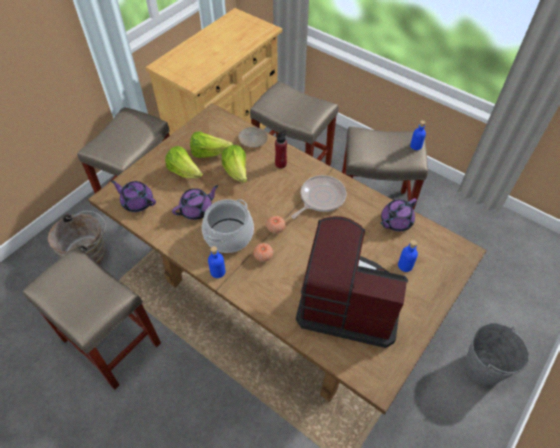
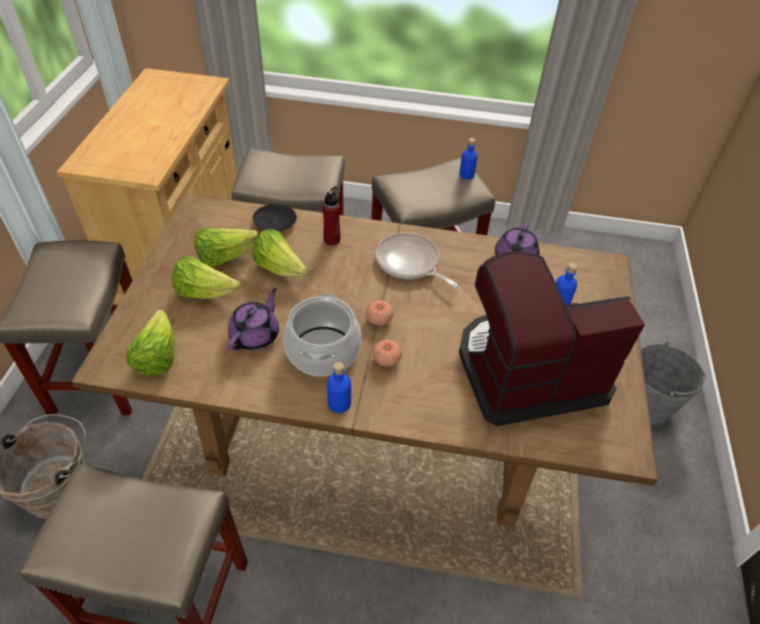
camera: 30 degrees left, 5 degrees down
(137, 202) = (157, 357): purple teapot -> lettuce
(252, 140) = (274, 222): beige plate -> black plate
(320, 198) = (409, 263): frying pan -> frying pan turned 60 degrees counterclockwise

